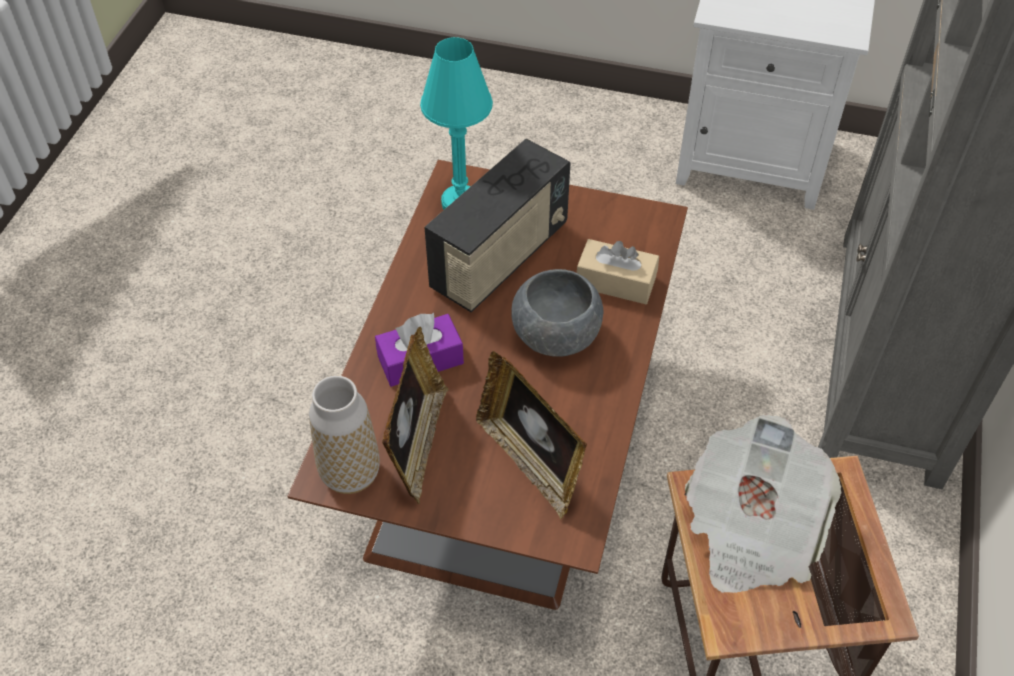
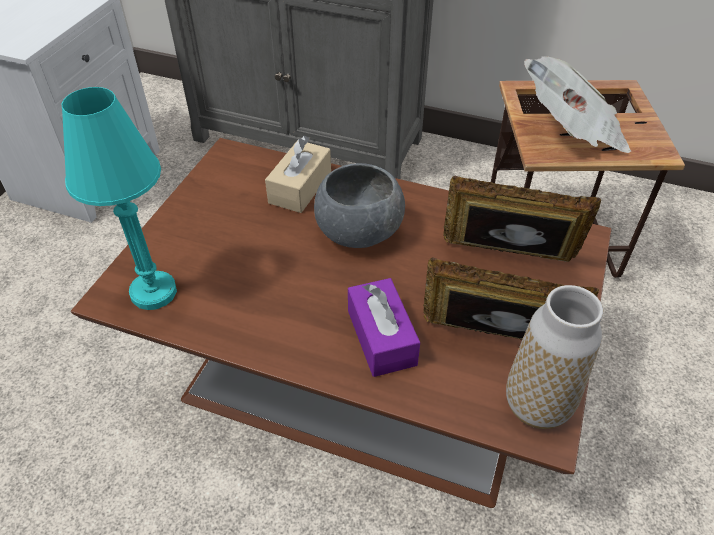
camera: 85 degrees left, 5 degrees down
(500, 258) = (249, 264): radio -> none
(530, 461) = (507, 259): picture frame -> picture frame turned 135 degrees counterclockwise

